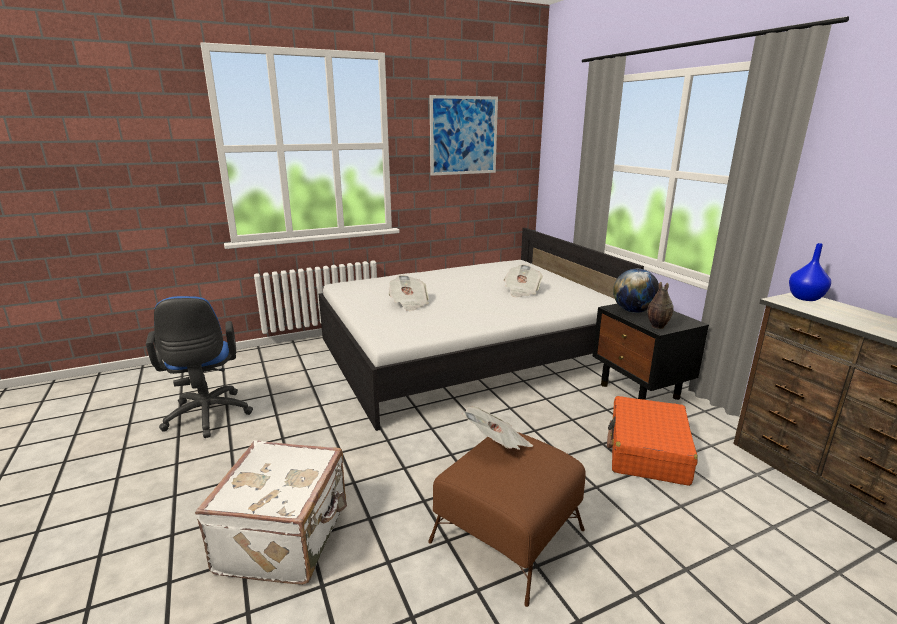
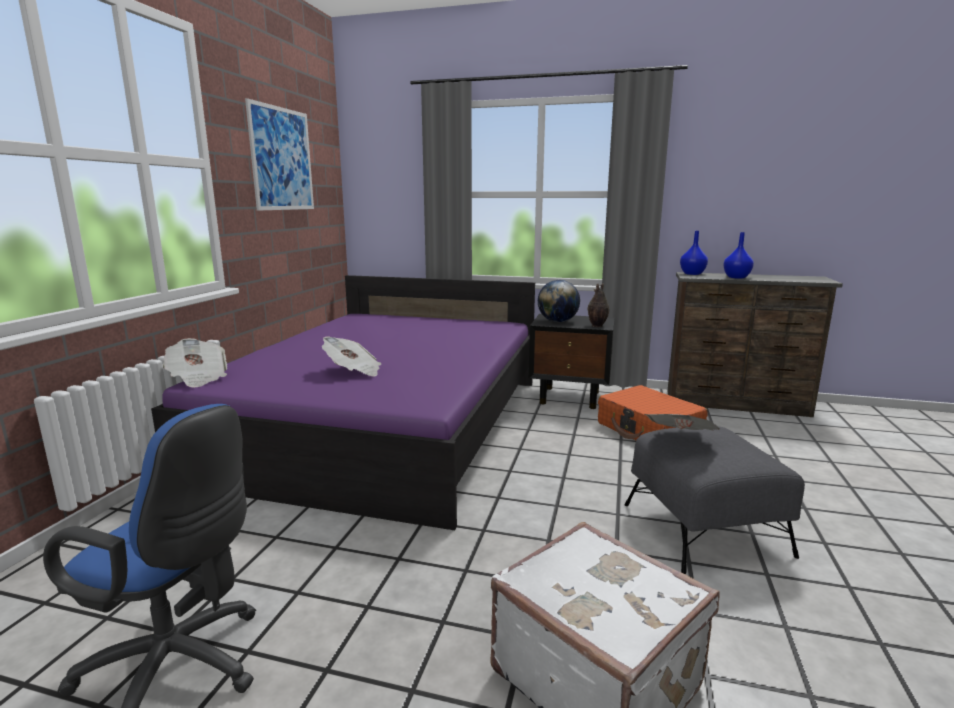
camera: 50 degrees left, 5 degrees down
(466, 351) = (386, 424): white bed -> purple bed
(506, 536) = (704, 529): brown ottoman -> grey ottoman
(521, 291) = (429, 334): newspaper -> newspaper (198, 378)
(847, 318) = (737, 277): none -> blue vase

